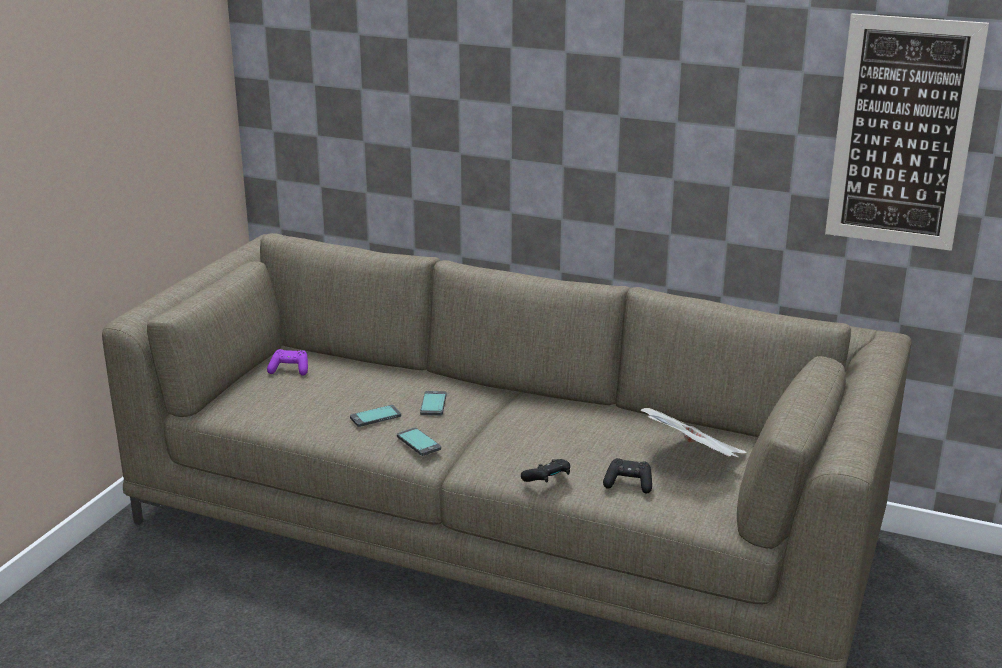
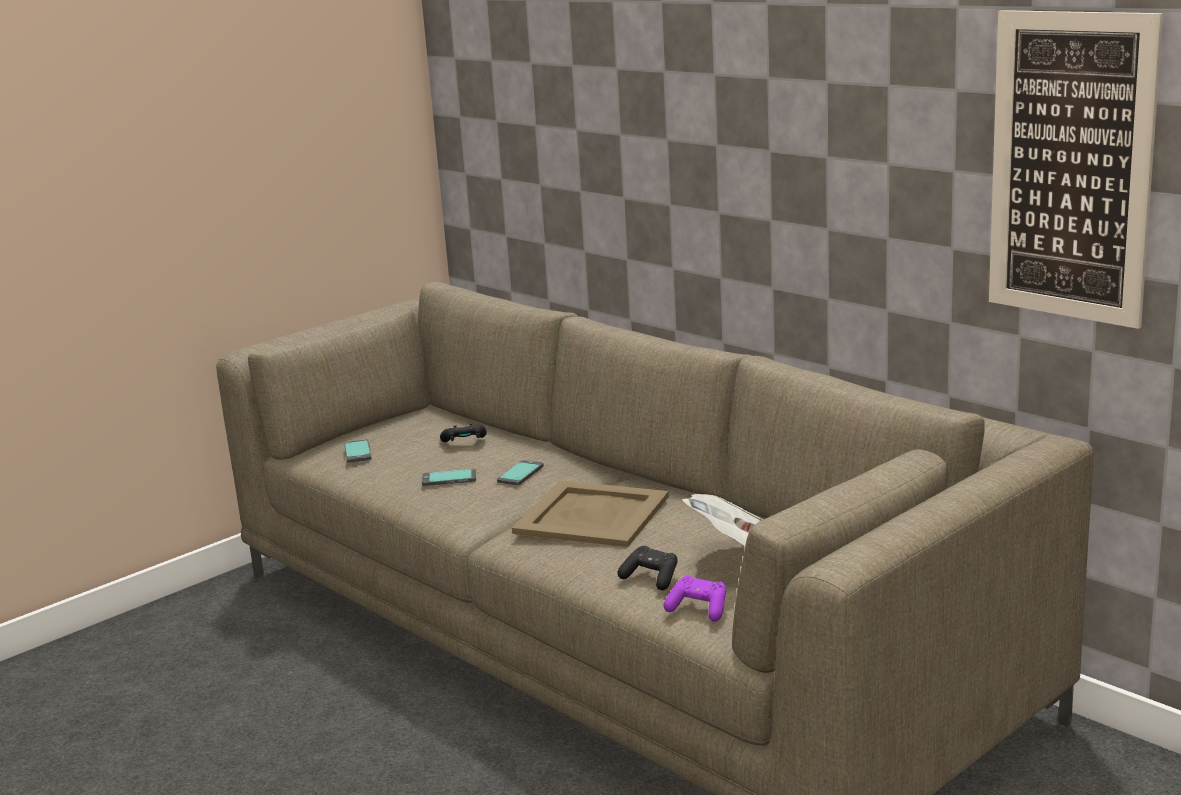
camera: 25 degrees right, 5 degrees down
(290, 370) = (410, 426): purple game controller -> purple game controller (698, 609)
(419, 442) = (469, 508): phone -> phone (358, 452)
(530, 434) = (592, 515): none -> beige tray
(547, 480) = (566, 561): black game controller -> black game controller (464, 443)

